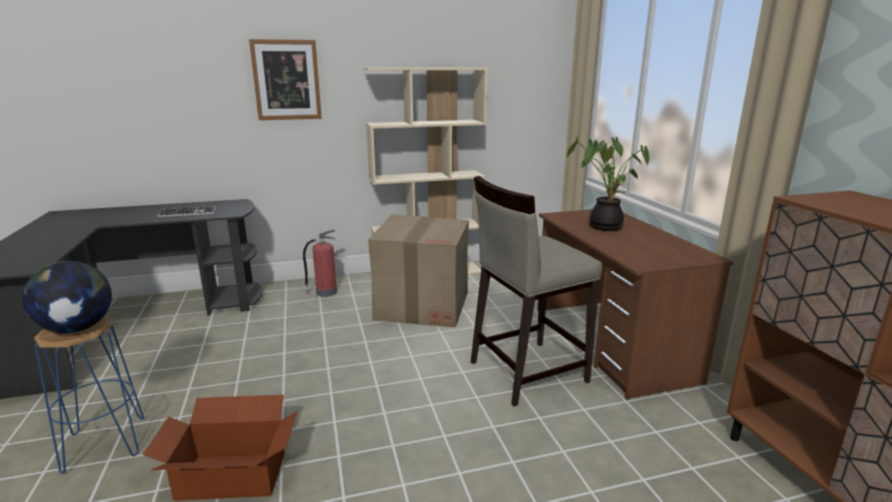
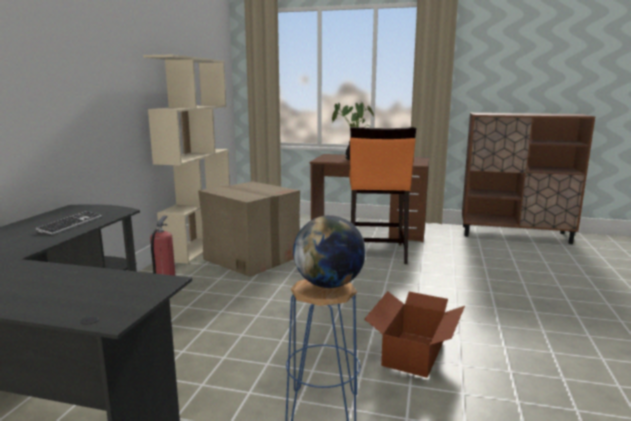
camera: 60 degrees left, 5 degrees down
(286, 80) = (87, 64): picture -> none
(526, 371) = (376, 253): beige stool -> orange stool

